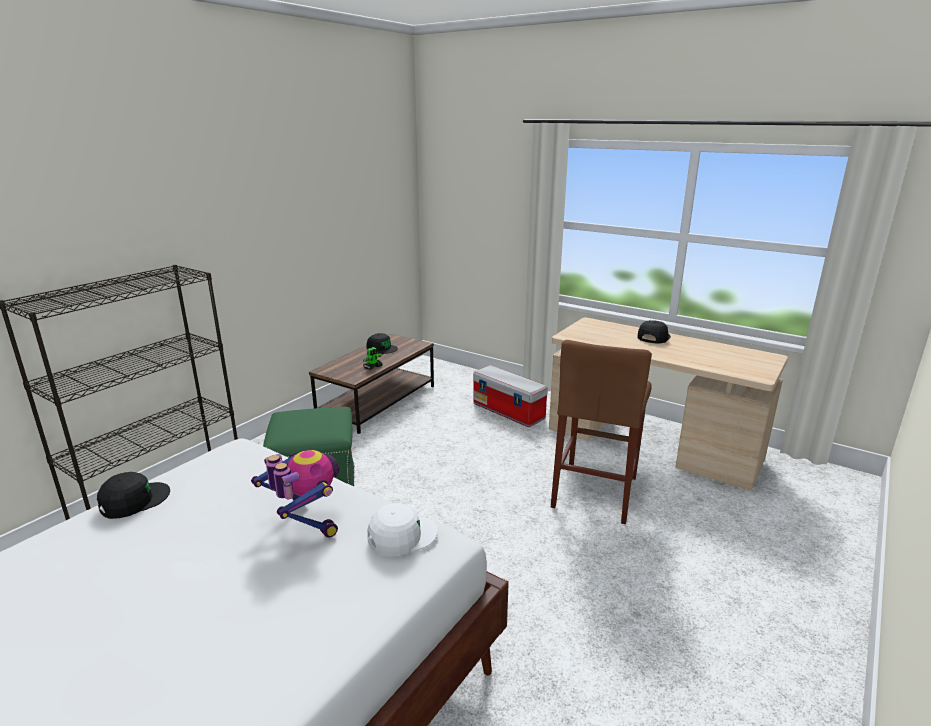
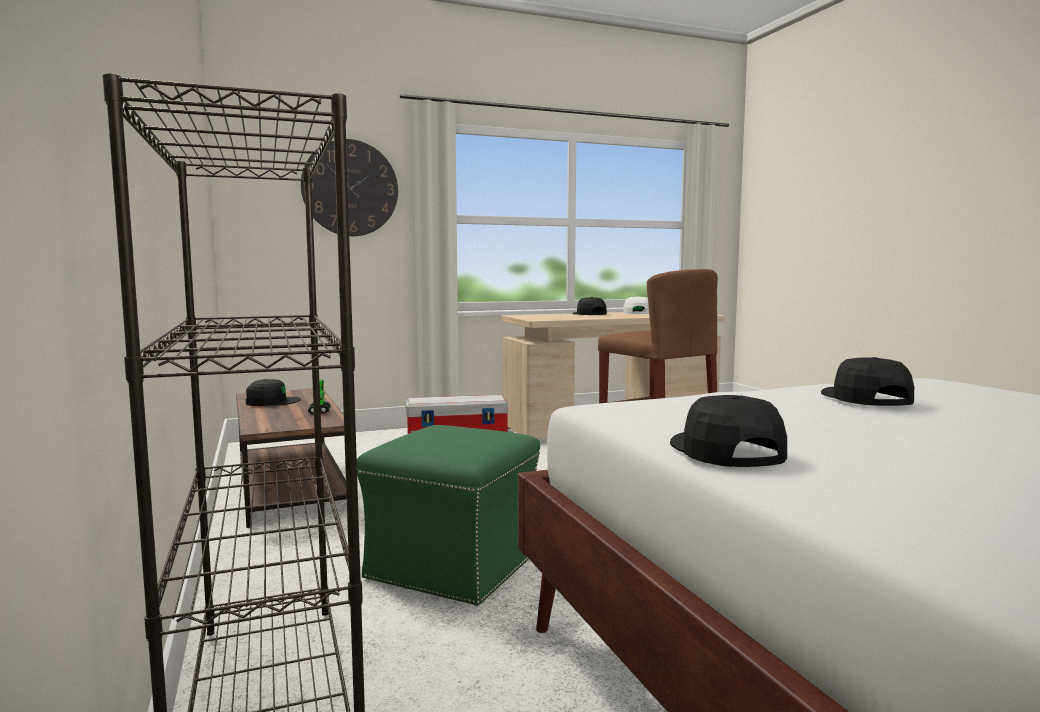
camera: 55 degrees left, 15 degrees down
(304, 522) = (865, 397): toy robot -> black cap
(401, 536) = (916, 379): white cap -> white cap (637, 313)
(494, 195) = (350, 188): none -> wall clock

